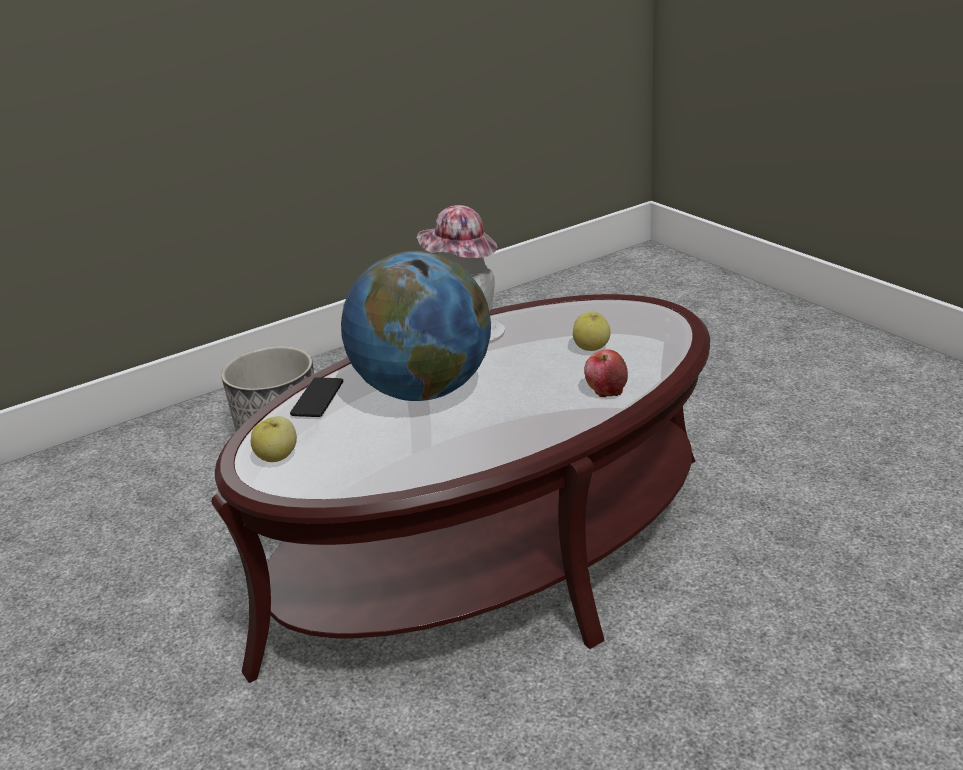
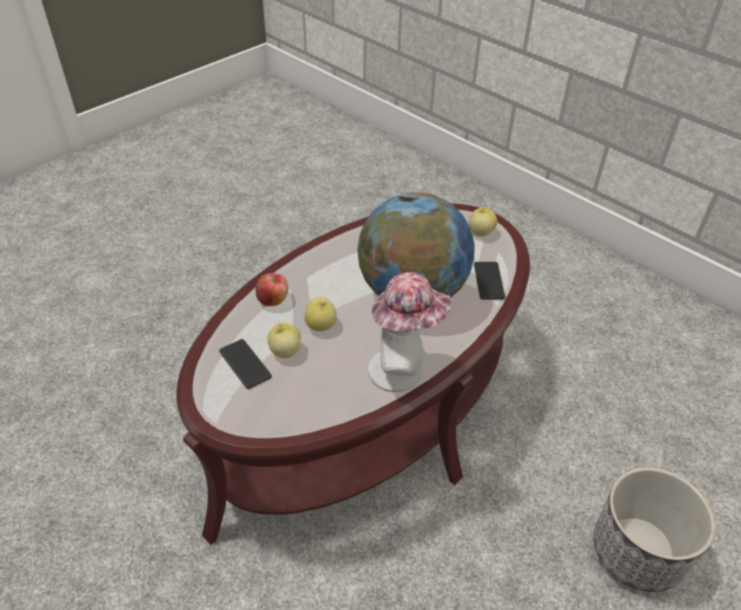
camera: 165 degrees right, 15 degrees up
(547, 366) = (321, 325): none -> apple
(636, 340) = (245, 364): none -> phone

